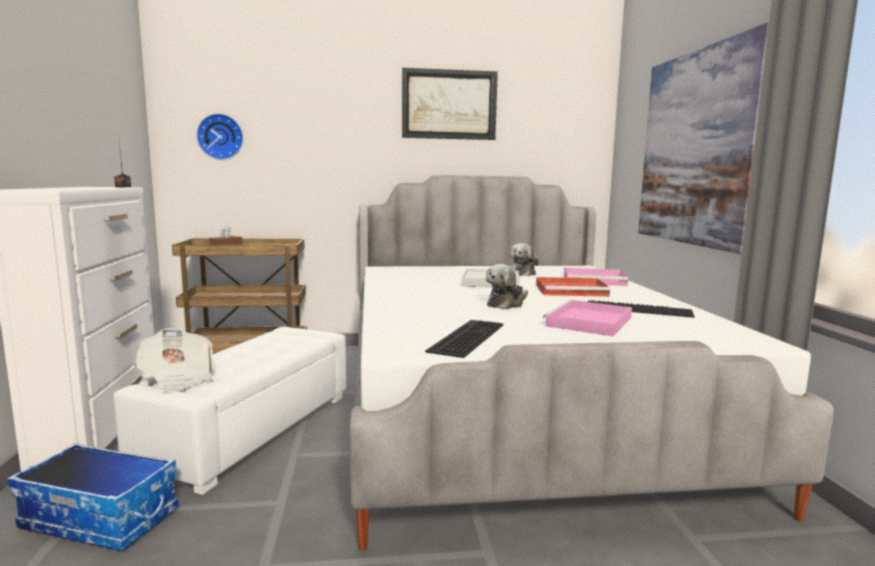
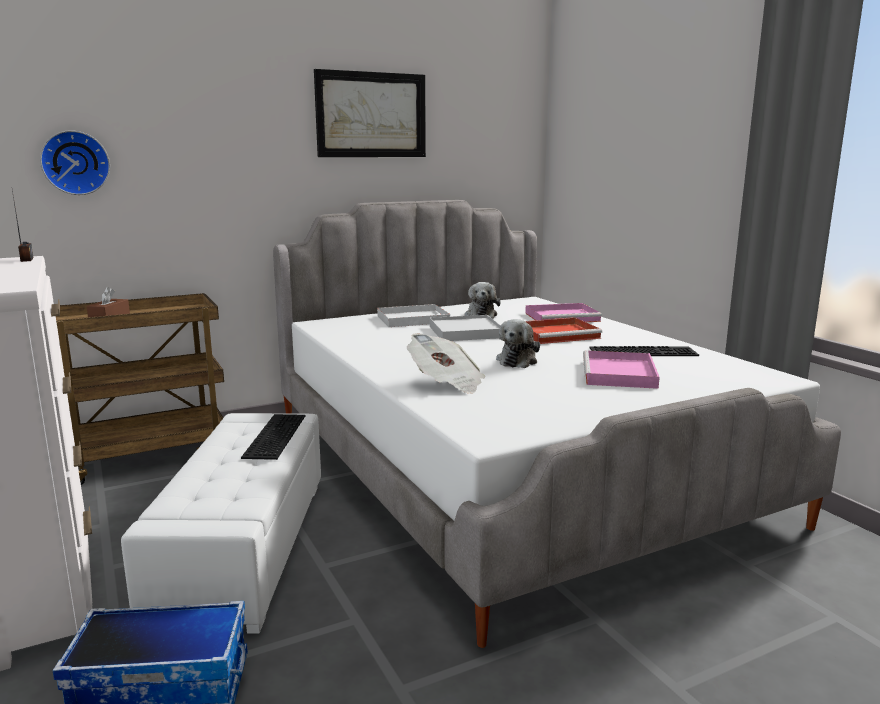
camera: 20 degrees left, 5 degrees up
(177, 379) = (187, 505): newspaper -> newspaper (446, 383)
(459, 271) = (411, 319): none -> white tray
(466, 336) = (532, 409): keyboard -> keyboard (273, 435)
(696, 148) = (663, 176): picture -> none

